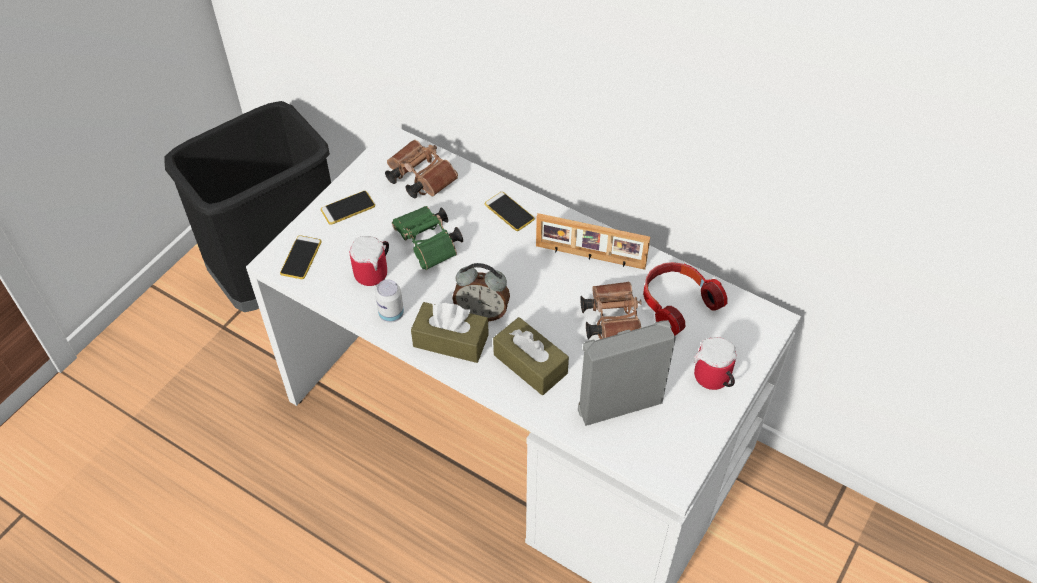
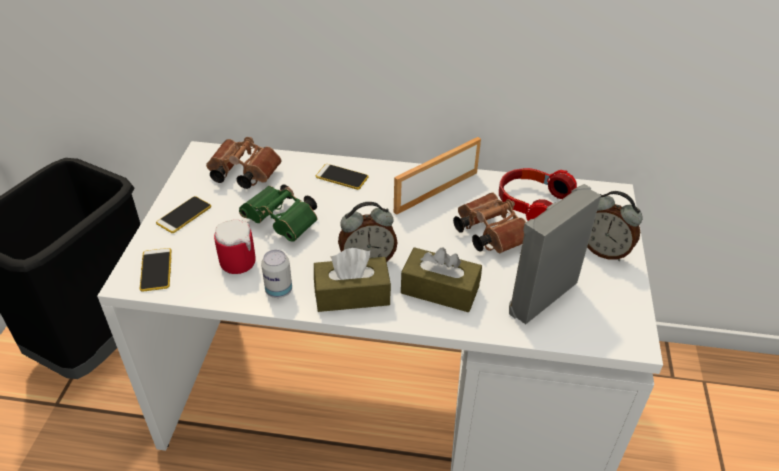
camera: 25 degrees left, 10 degrees down
(590, 257) = (435, 191): picture frame -> picture frame turned 150 degrees clockwise
(713, 380) = (604, 251): mug -> alarm clock

